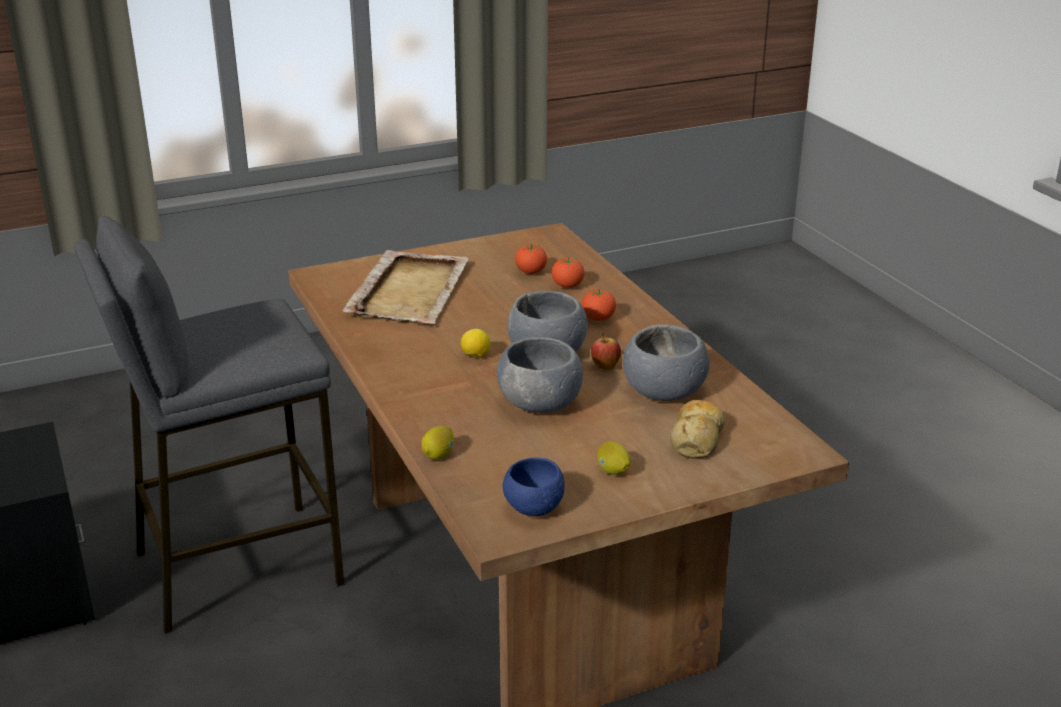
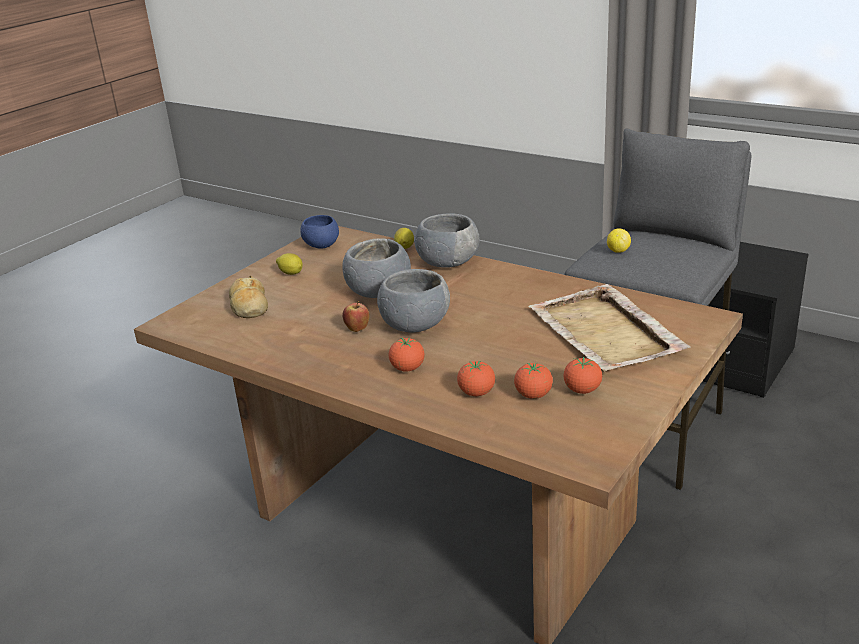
camera: 150 degrees right, 0 degrees up
(475, 356) = (465, 303): lemon -> lemon (618, 251)
(494, 264) = (582, 390): none -> tomato
(664, 391) = (295, 329): grey bowl -> grey bowl (448, 262)

